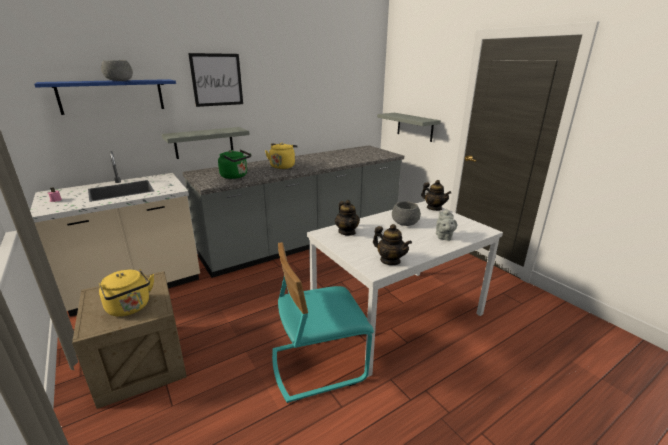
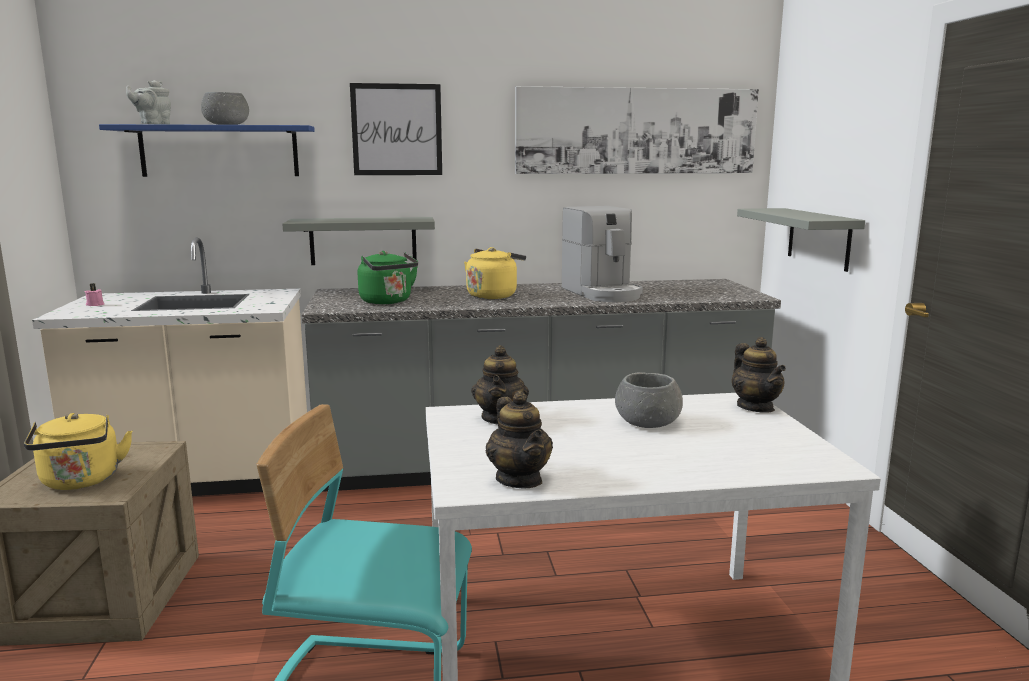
camera: 25 degrees right, 10 degrees down
(330, 159) = (603, 293): none -> coffee machine
(331, 77) = (636, 131): none -> picture
(443, 237) = (703, 461): grey teapot -> grey teapot (153, 124)

